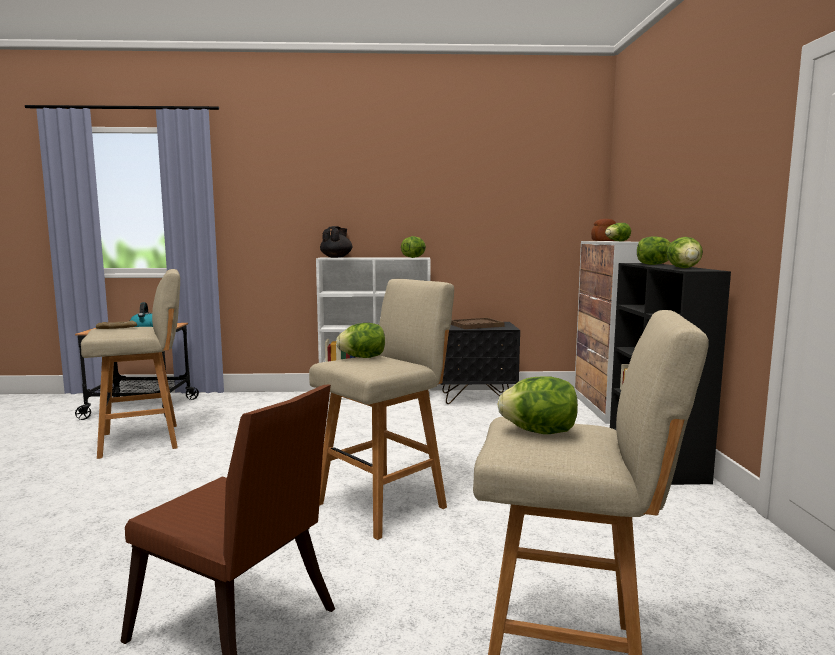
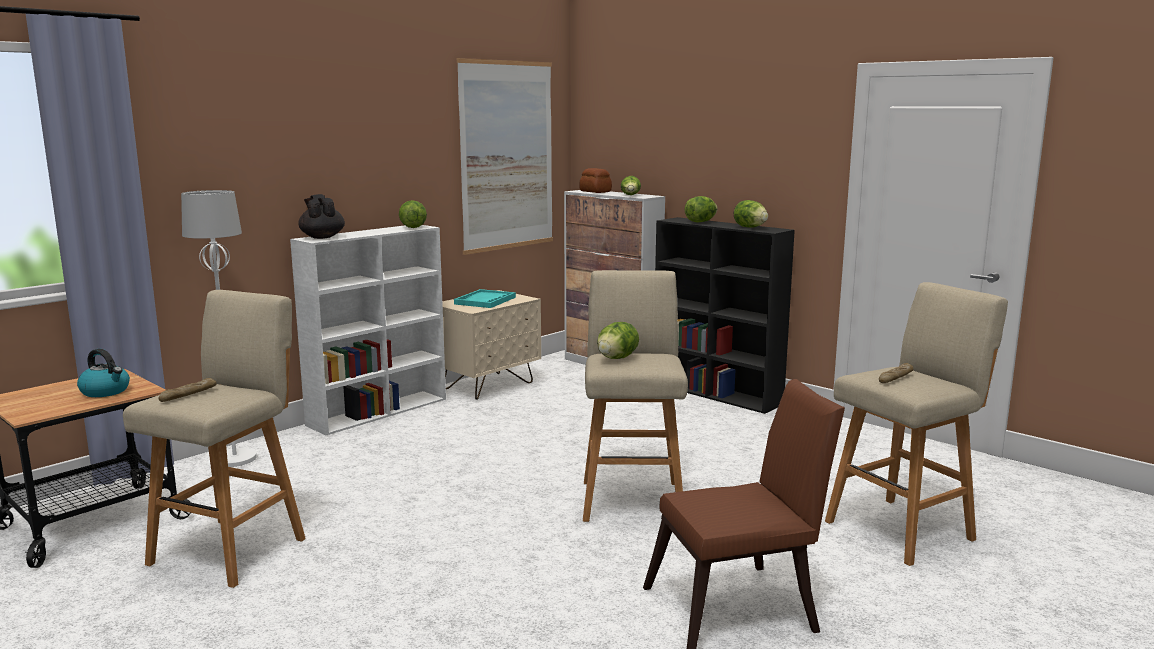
camera: 45 degrees left, 5 degrees up
(255, 398) = (235, 459): none -> white floor lamp
(476, 325) = (485, 301): brown tray -> turquoise tray
(476, 398) = (488, 386): black nightstand -> beige nightstand
(529, 208) = (507, 156): none -> picture
(539, 432) = (895, 378): lettuce -> bread

